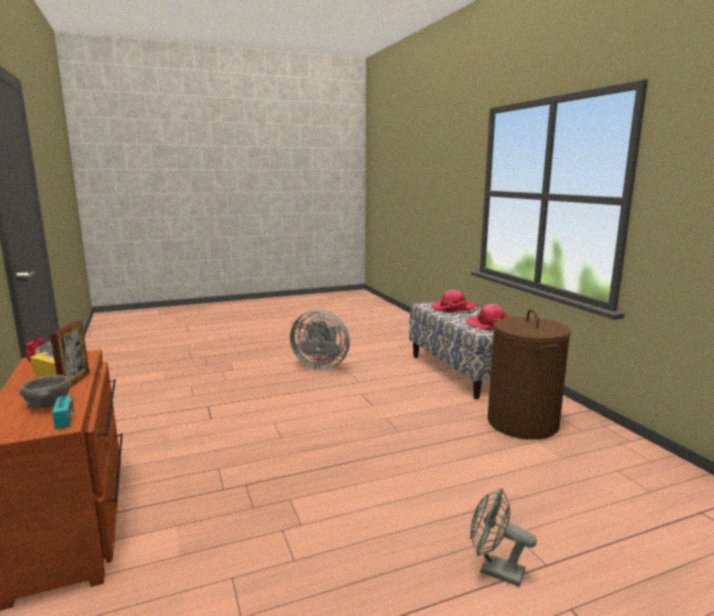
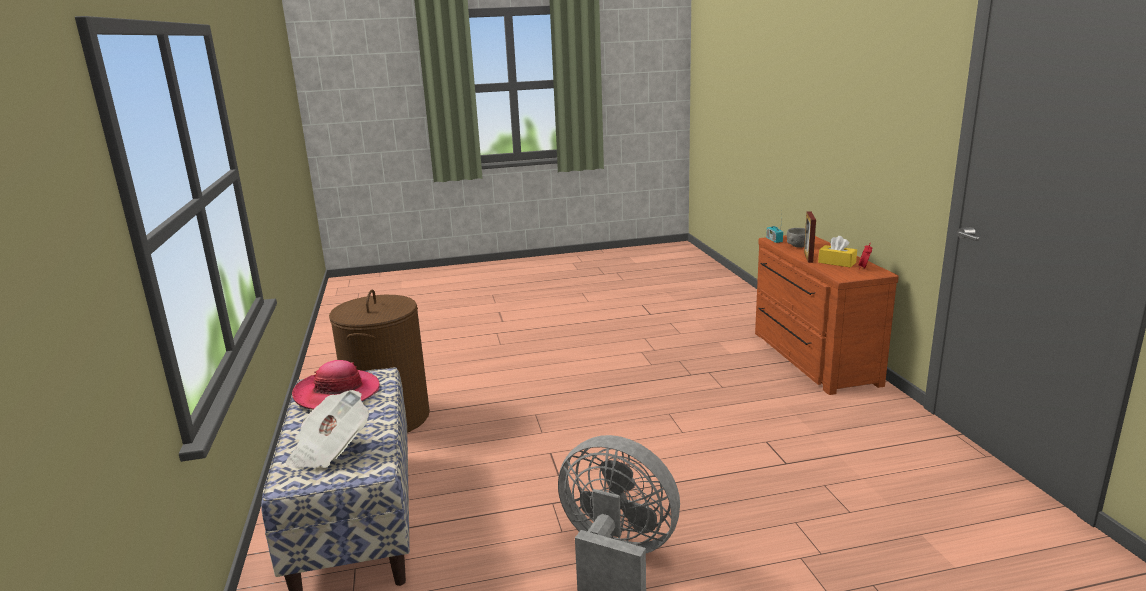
camera: 170 degrees left, 5 degrees up
(453, 307) = (329, 450): hat -> newspaper
(494, 570) = (528, 332): grey fan -> none

